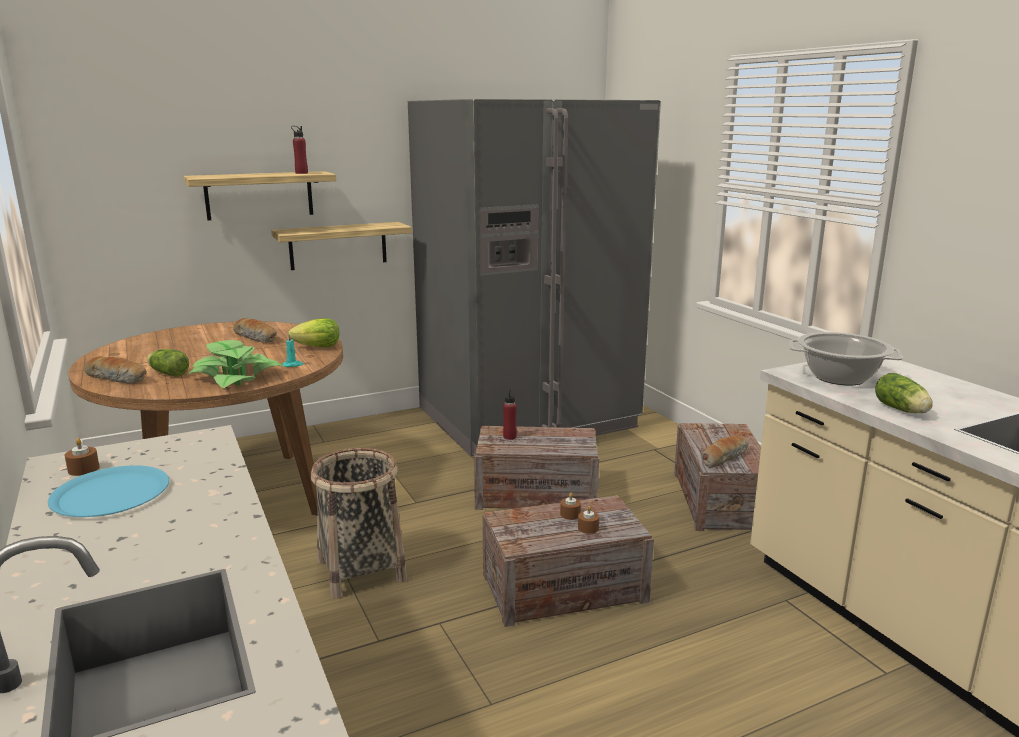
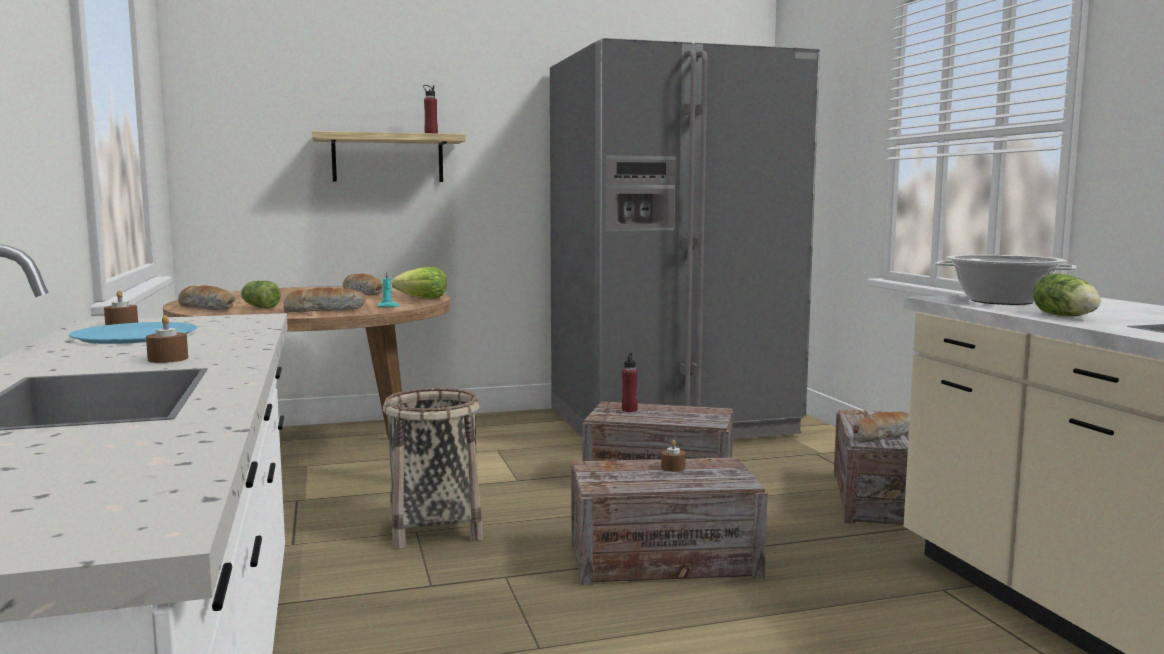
camera: 10 degrees right, 10 degrees down
(236, 377) = (325, 310): potted plant -> bread
(338, 245) = (468, 217): shelf -> none
(588, 528) = (689, 479): brown candle -> brown candle (168, 359)

